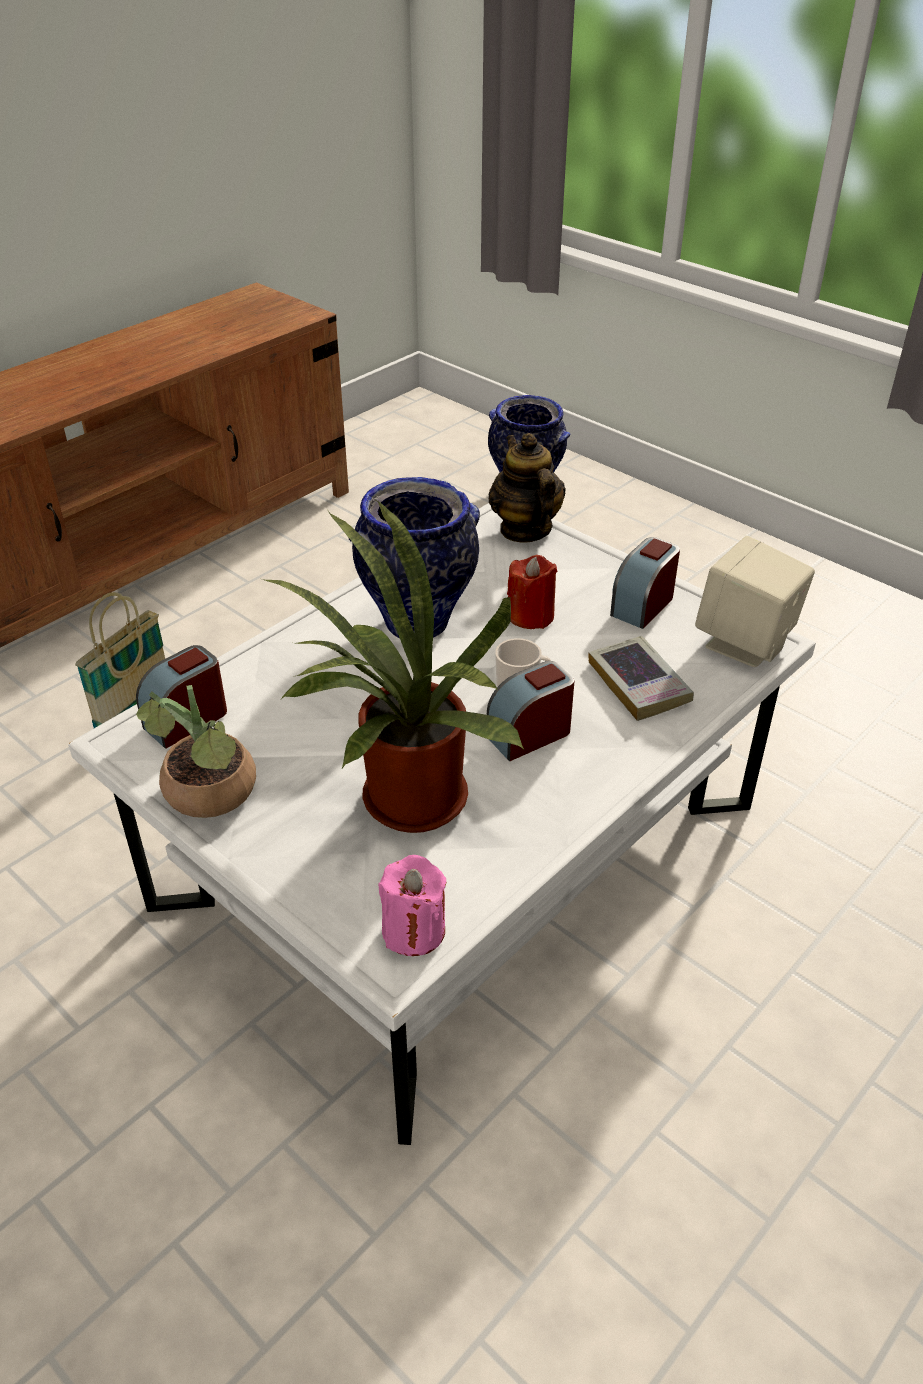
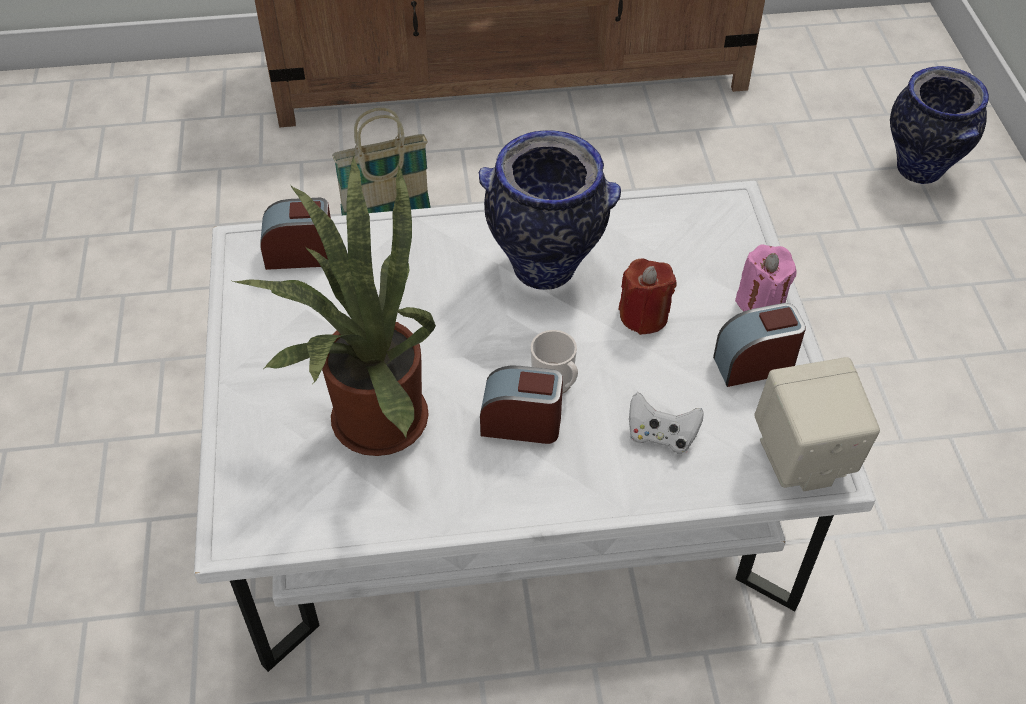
camera: 40 degrees right, 10 degrees up
(210, 798) = (252, 328): potted plant -> none
(413, 931) = (270, 522): pink candle -> pink candle (760, 302)
(525, 529) = (734, 227): teapot -> none
(639, 684) = (661, 436): book -> white game controller

